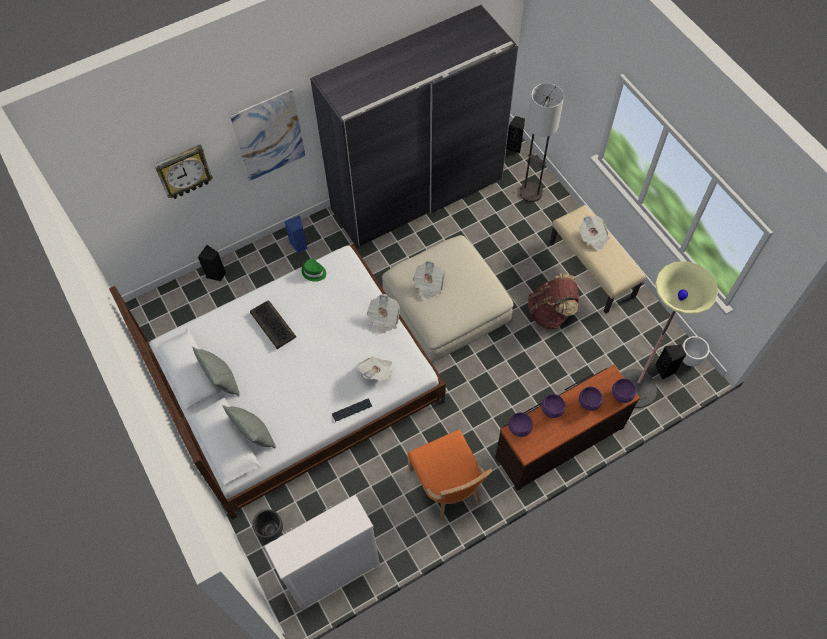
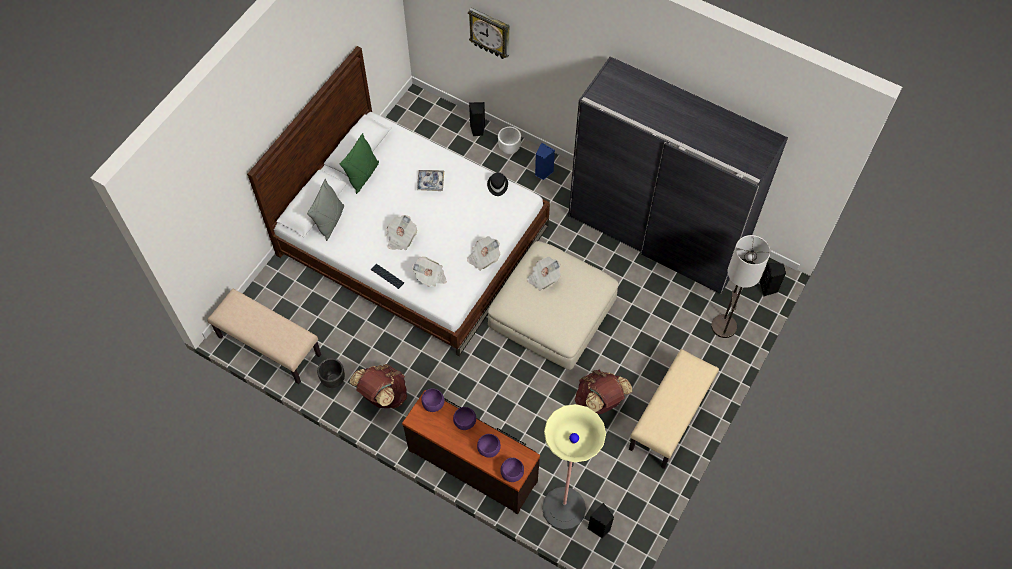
camera: 60 degrees right, 0 degrees up
(222, 380) = (363, 176): grey pillow -> green pillow
(269, 136) = (565, 69): picture -> none
(270, 531) = (280, 286): black planter -> black planter (333, 380)
(272, 325) = (430, 182): keyboard -> tray
(314, 272) = (497, 185): green hat -> black hat
(333, 573) = (268, 346): white dresser -> beige bench
(448, 487) = (382, 395): orange chair -> brown backpack
(593, 238) = (681, 389): newspaper -> newspaper (400, 238)
(689, 358) = (625, 545): white planter -> white planter (509, 148)

